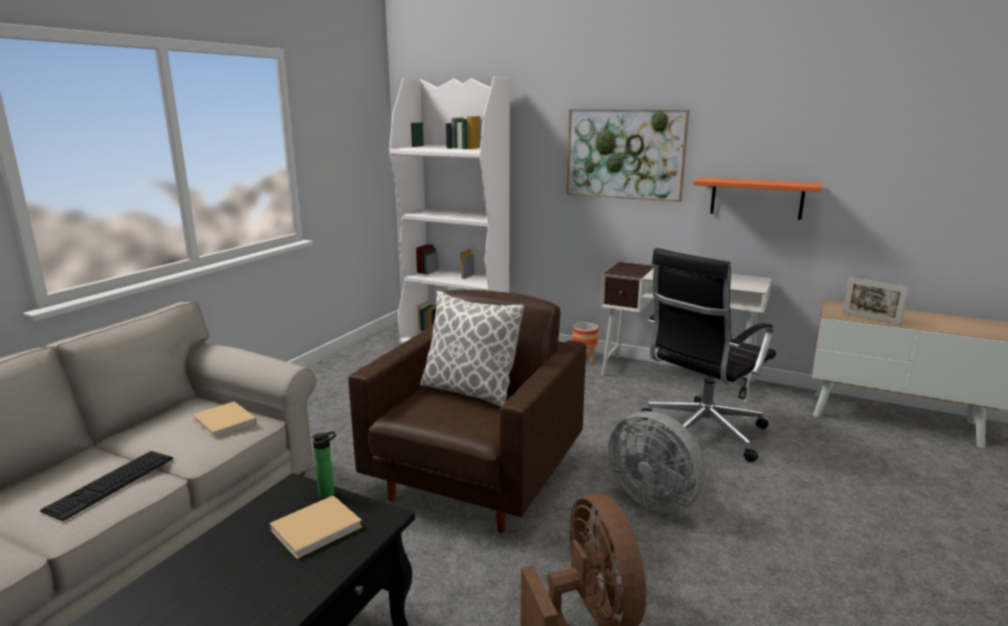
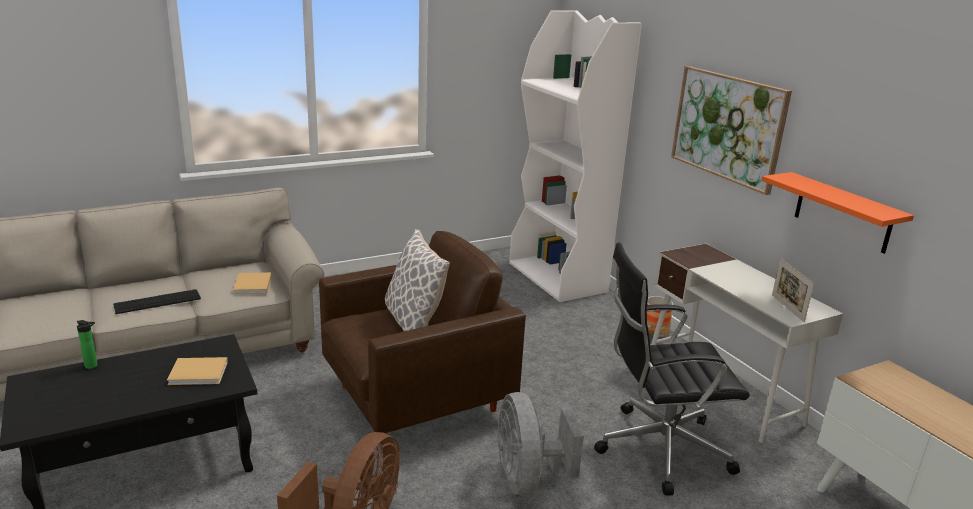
camera: 35 degrees right, 5 degrees up
(329, 493) = (233, 355): bottle -> bottle (93, 366)
(870, 319) = (896, 400): picture frame -> picture frame (787, 308)

